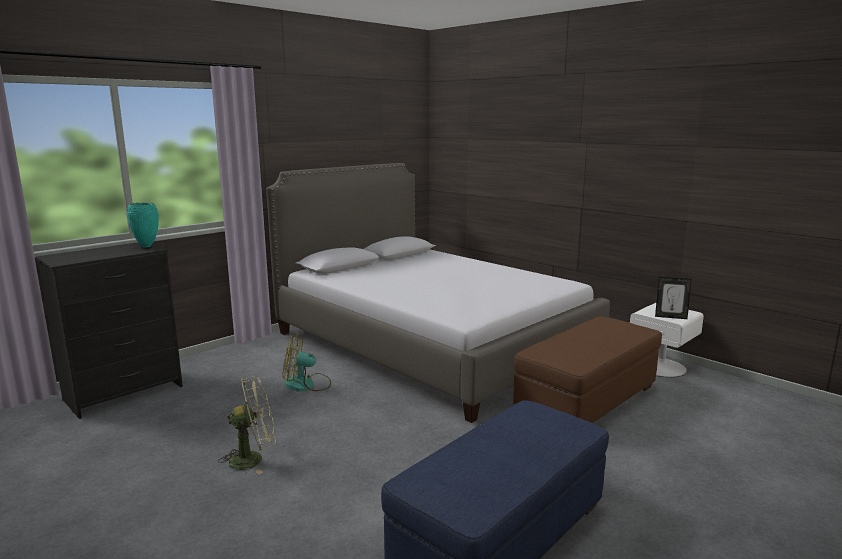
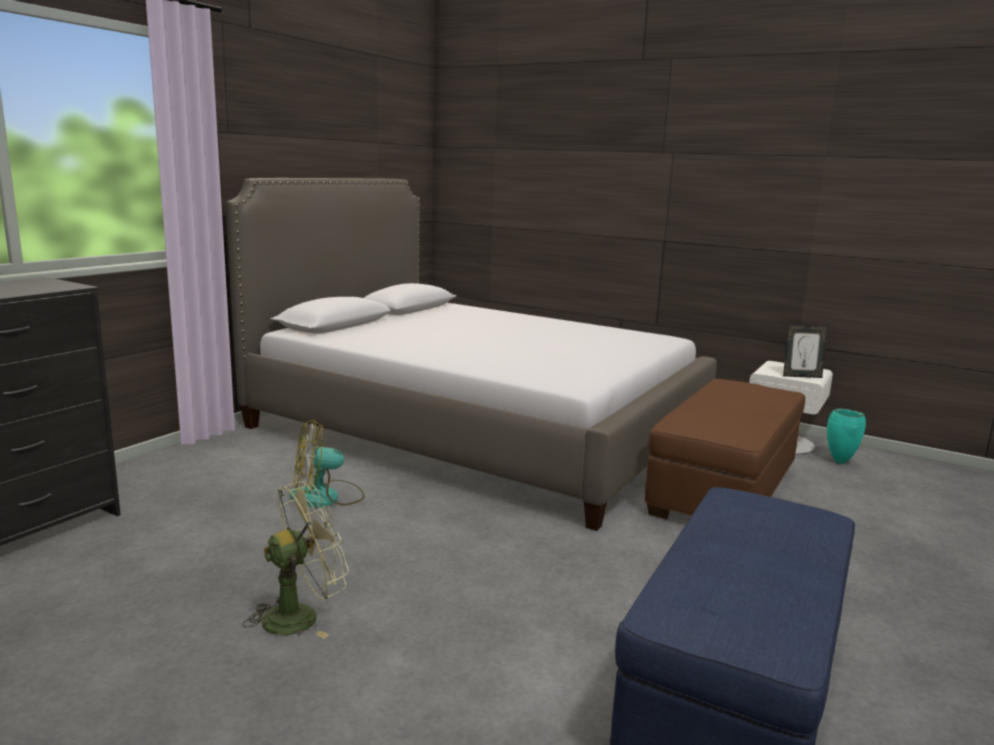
camera: 15 degrees left, 0 degrees up
(147, 246) = (57, 283): turquoise vase -> turquoise vase (839, 462)

